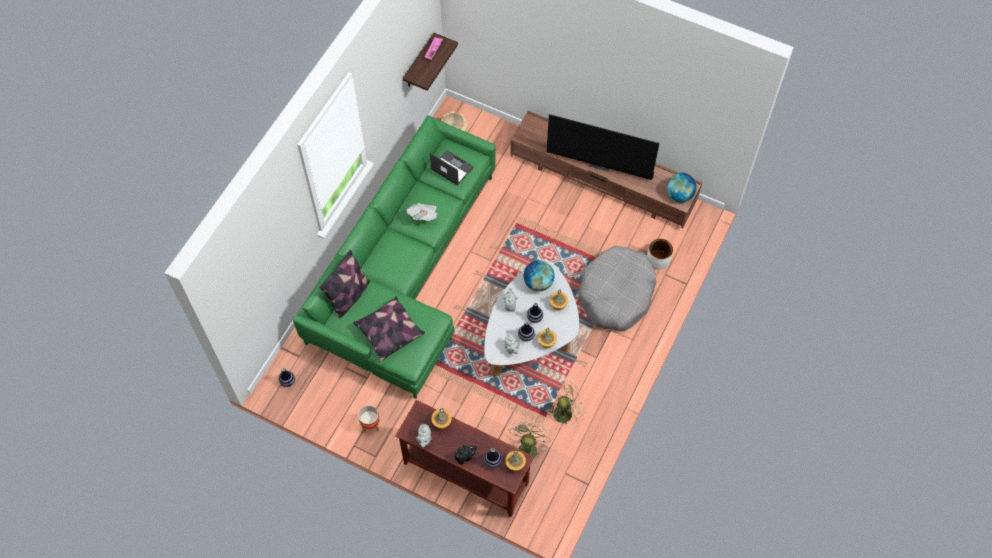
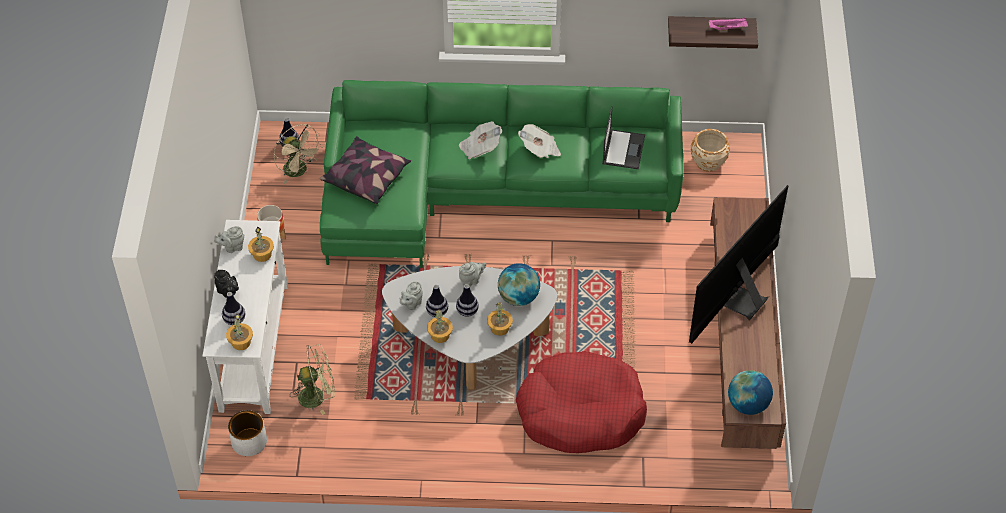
camera: 65 degrees right, 10 degrees down
(349, 296) = (394, 126): pillow -> none
(400, 251) = (480, 147): none -> newspaper
(465, 473) = (253, 347): brown console table -> white console table
(567, 412) = (384, 419): beige fan -> beige fan (299, 171)
(600, 163) = (740, 301): television -> television turned 45 degrees clockwise
(616, 294) = (580, 412): grey dog bed -> red dog bed
(658, 259) = (661, 441): white planter -> white planter (249, 442)

